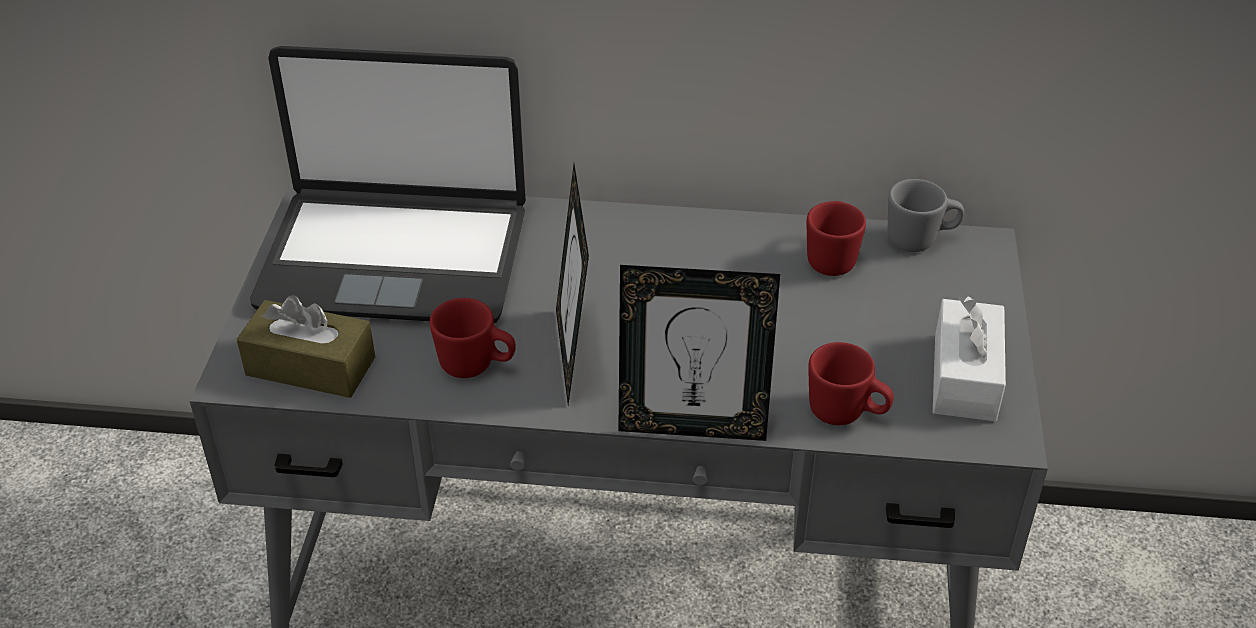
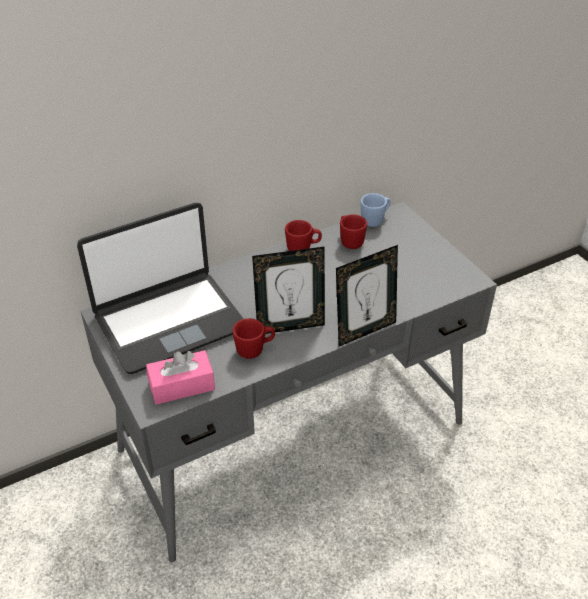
camera: 35 degrees left, 0 degrees up
(310, 366) = (182, 386): brown tissue box -> pink tissue box
(573, 355) = (290, 326): picture frame -> picture frame turned 60 degrees counterclockwise
(846, 414) = (414, 298): red mug -> red mug (303, 249)
(920, 240) = (375, 220): grey mug -> blue mug
(964, 377) = (440, 264): white tissue box -> none

